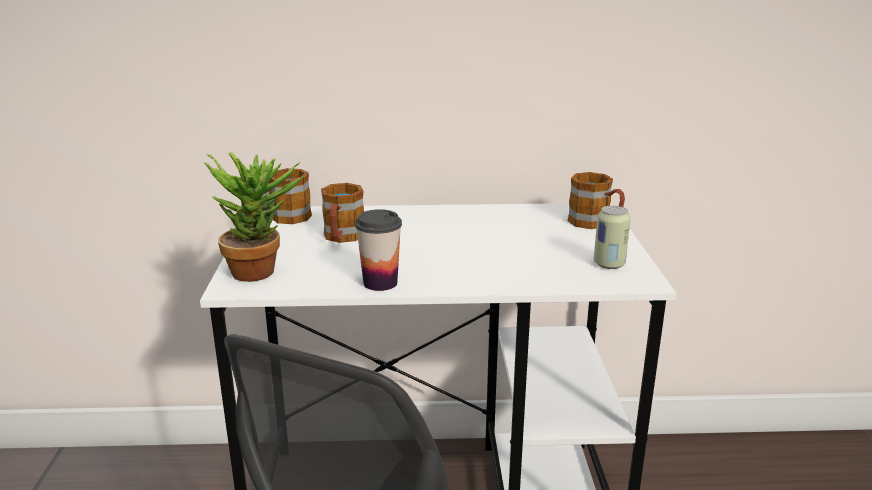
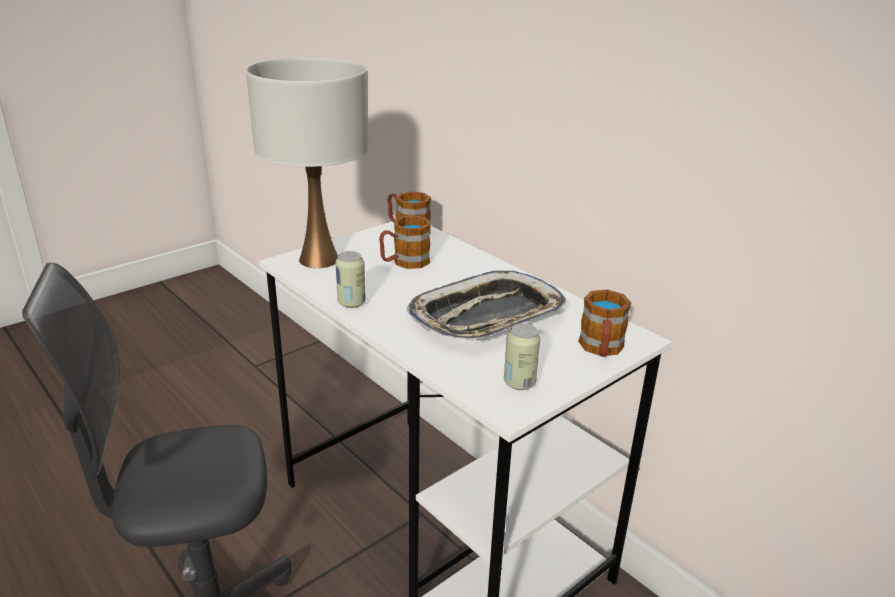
camera: 50 degrees right, 5 degrees up
(262, 270) = (318, 260): potted plant -> white table lamp
(380, 283) = (351, 303): cup -> can
(493, 241) = (487, 317): none -> tray

